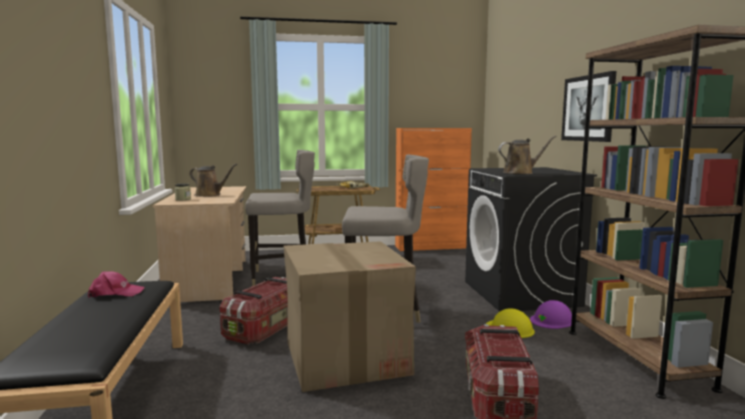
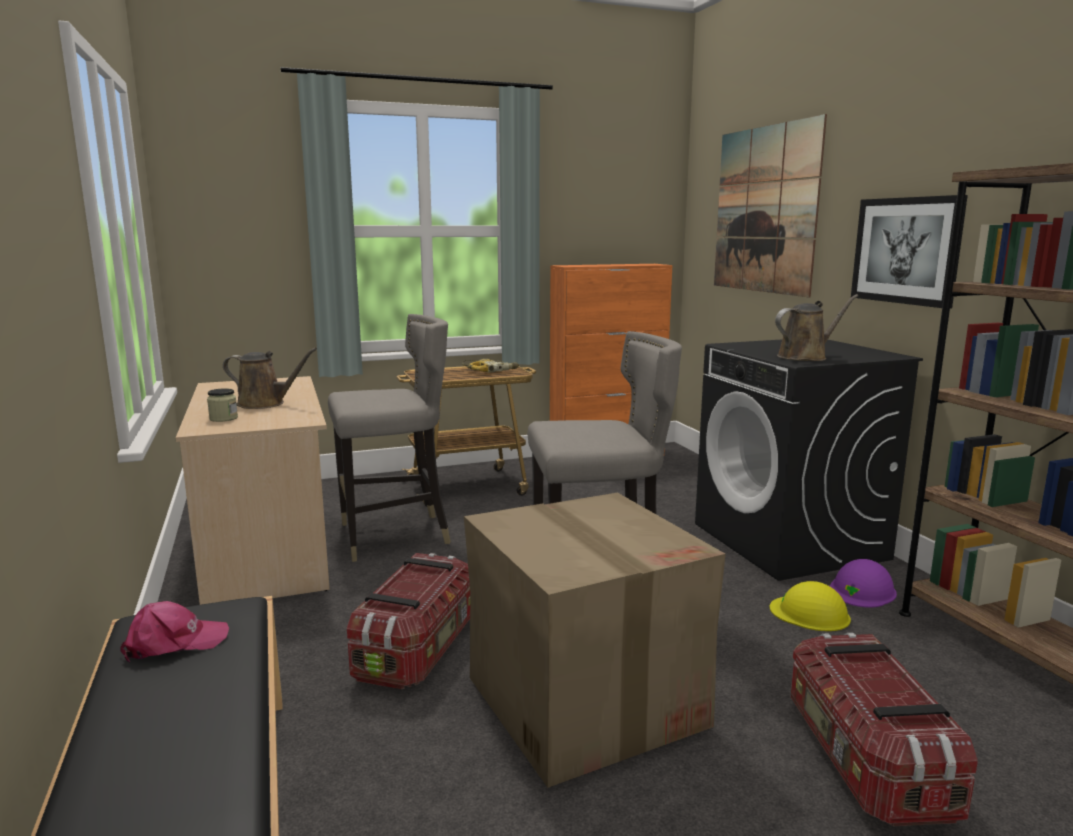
camera: 10 degrees left, 5 degrees up
(521, 91) = (765, 210): none -> picture

